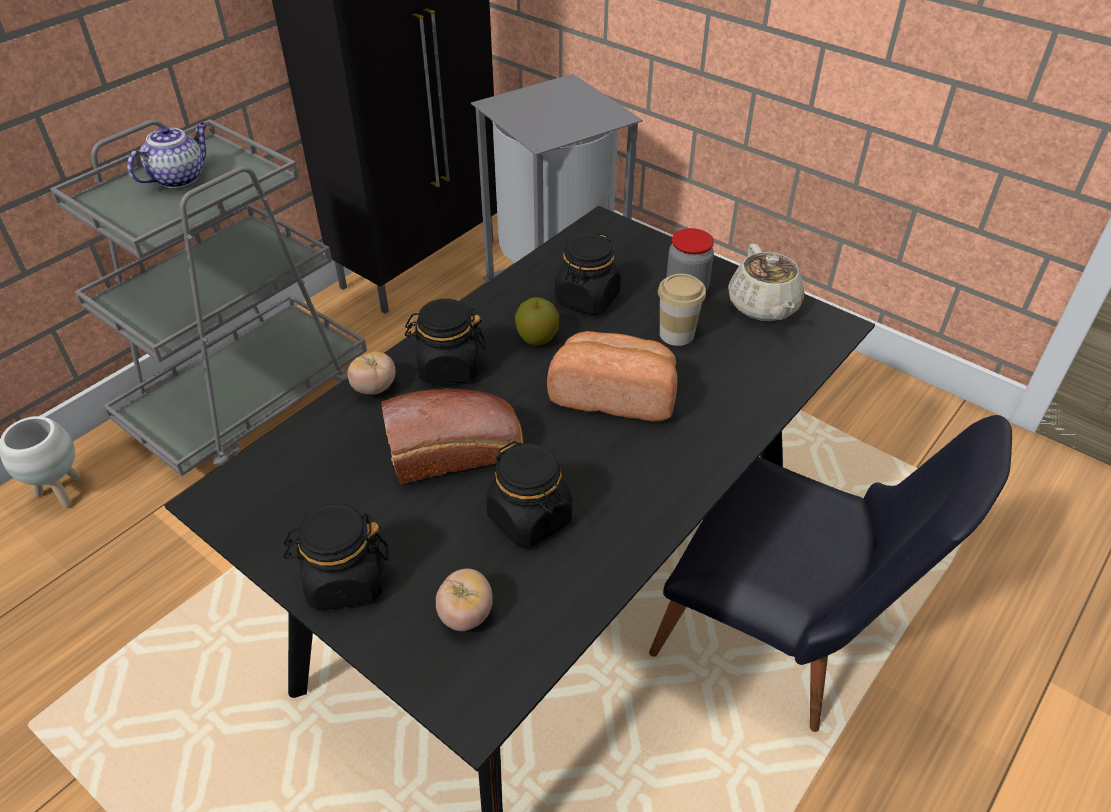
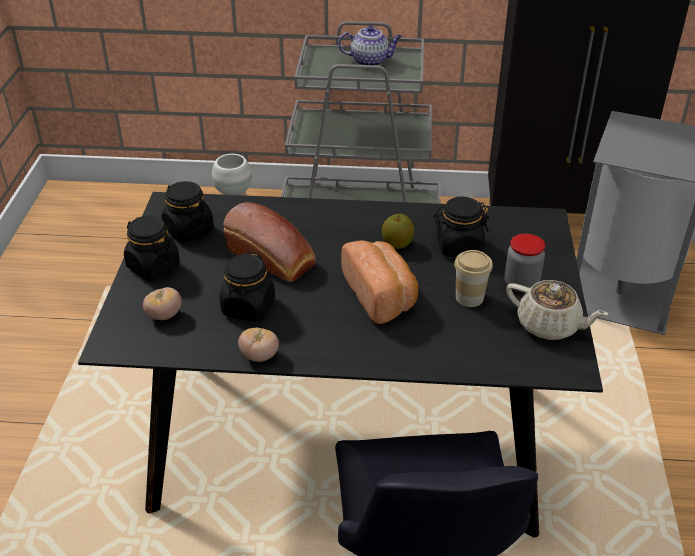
camera: 55 degrees right, 5 degrees down
(374, 388) = (291, 209): tomato -> tomato (259, 356)
(448, 367) = (335, 225): black jar -> black jar (188, 230)
(763, 307) = (549, 326): beige teapot -> beige teapot turned 105 degrees counterclockwise

